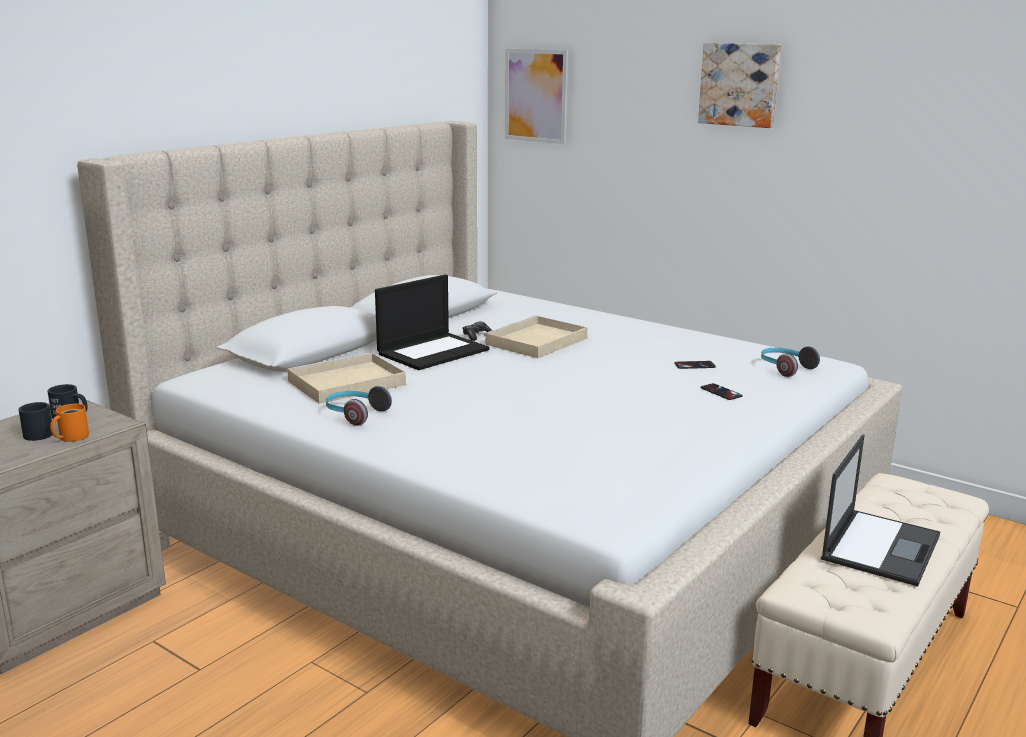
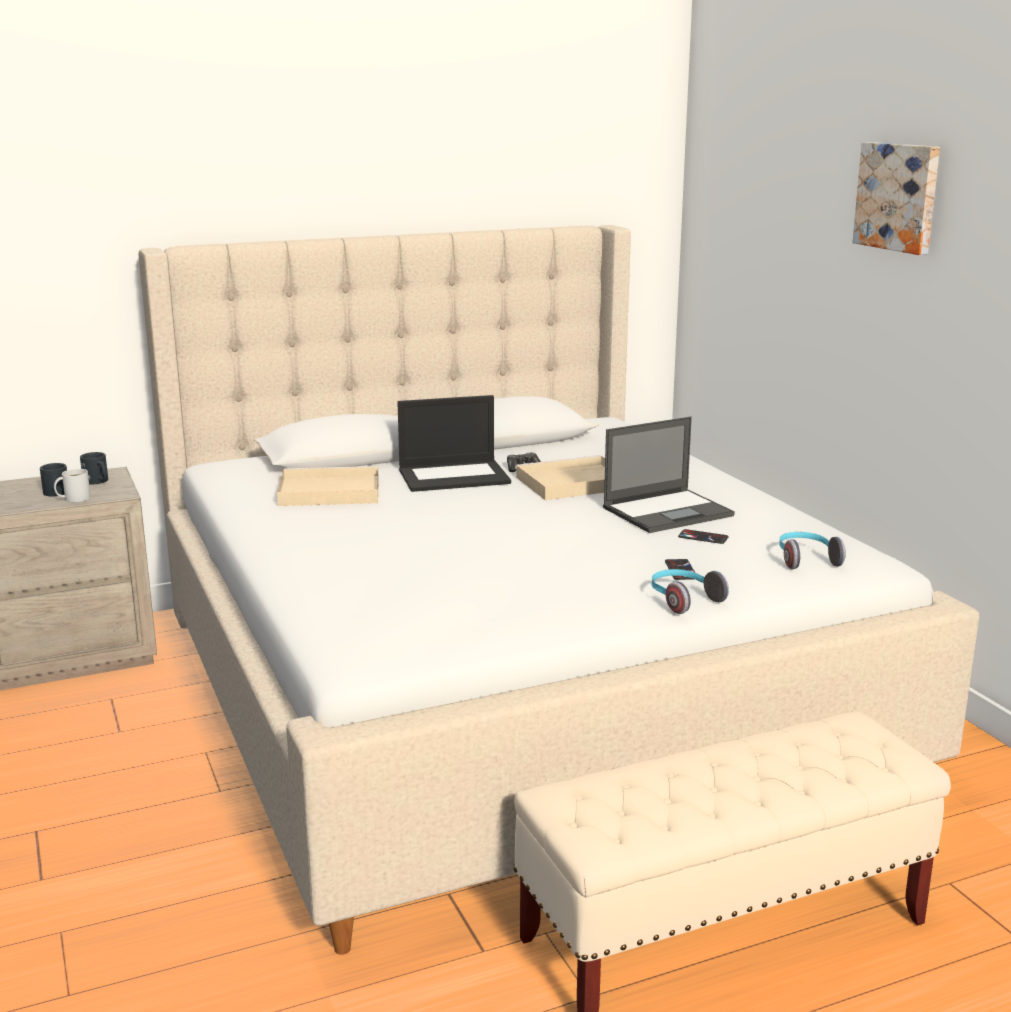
camera: 30 degrees right, 0 degrees up
(71, 437) = (74, 498): orange mug -> white mug
(355, 415) = (291, 521): headphones -> headphones (683, 600)
(536, 96) = (719, 199): picture -> none
(881, 546) = (716, 782): laptop -> laptop (669, 511)

